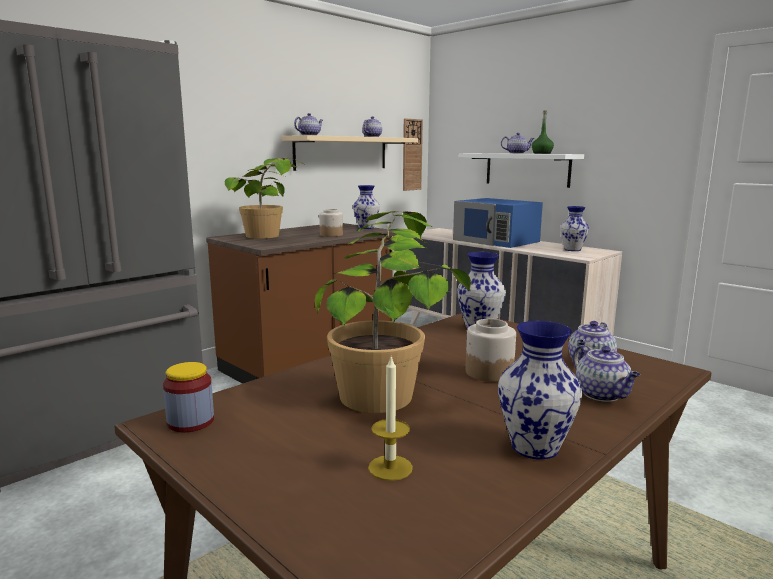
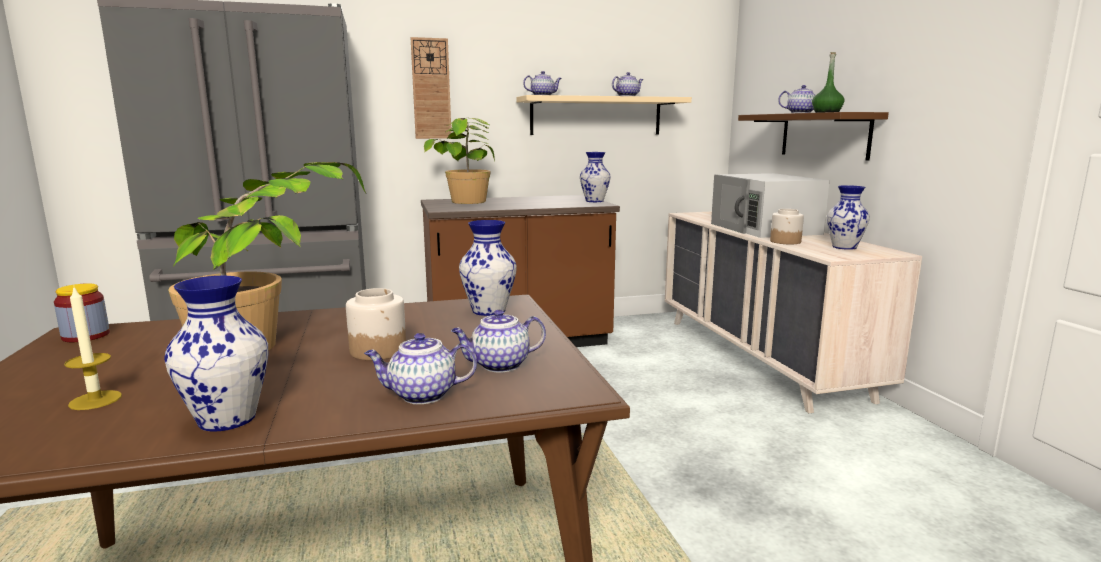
camera: 30 degrees right, 0 degrees up
(331, 235) = (535, 205): jar -> jar (785, 241)
(412, 155) = (703, 118): wall clock -> wall clock (431, 89)
(496, 241) = (765, 229): blue microwave -> white microwave
(527, 169) = (824, 135): white shelf -> brown shelf
(602, 395) = (421, 395): teapot -> teapot turned 75 degrees clockwise

